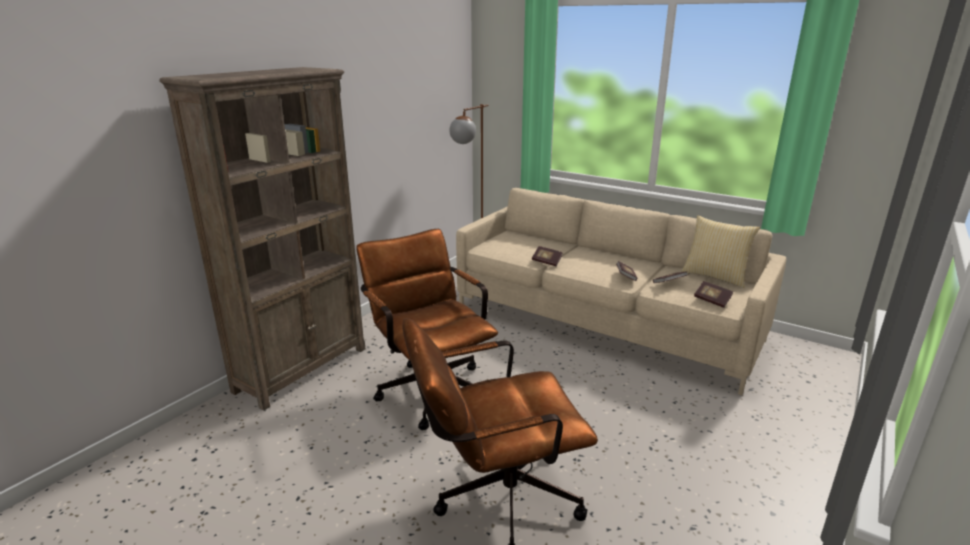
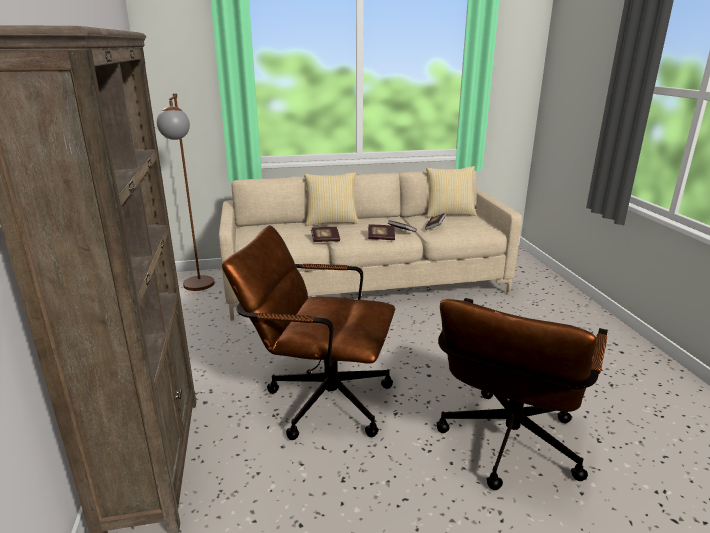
camera: 45 degrees left, 0 degrees up
(582, 248) = (331, 222): none -> pillow
(712, 300) = (476, 229): book -> book (381, 238)

